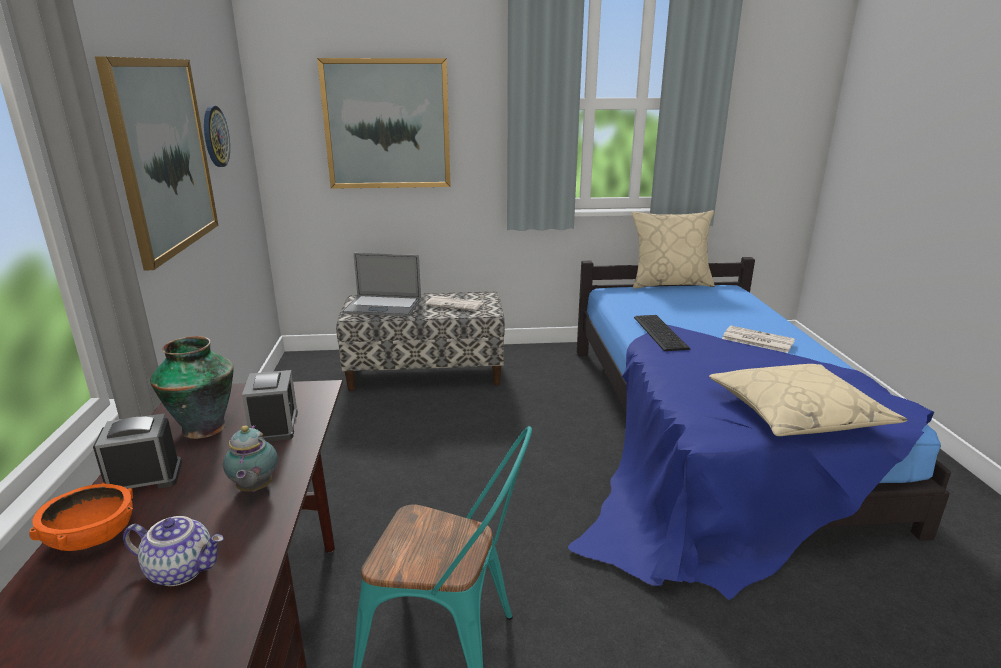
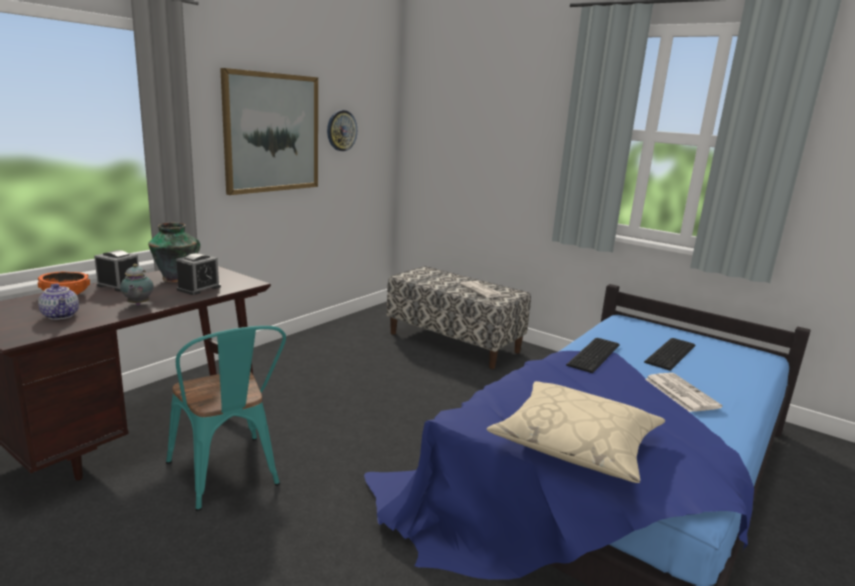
camera: 40 degrees right, 5 degrees down
(254, 489) = (138, 304): teapot -> teapot turned 45 degrees counterclockwise
(382, 306) = (431, 277): laptop -> none
(387, 124) = (480, 138): picture -> none
(669, 283) = (699, 331): beige pillow -> none
(693, 309) = (672, 354): none -> keyboard

